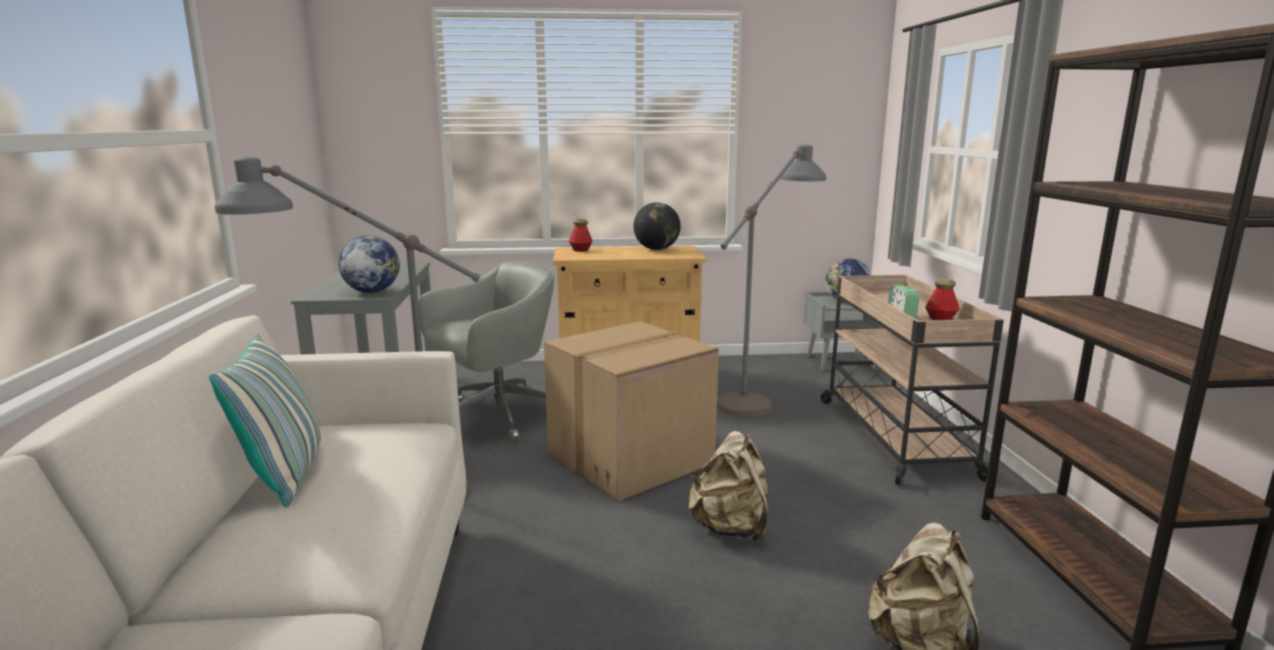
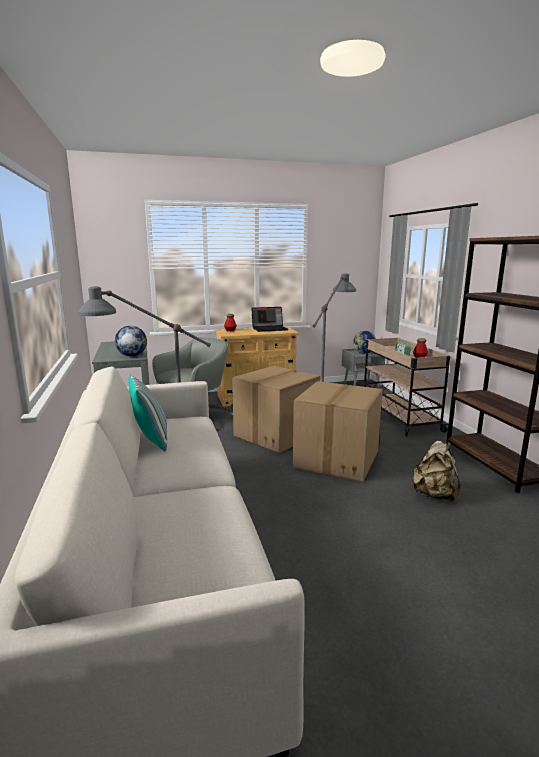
camera: 10 degrees left, 0 degrees up
(656, 249) = (270, 329): globe -> laptop
(730, 529) = (337, 460): beige backpack -> cardboard box

